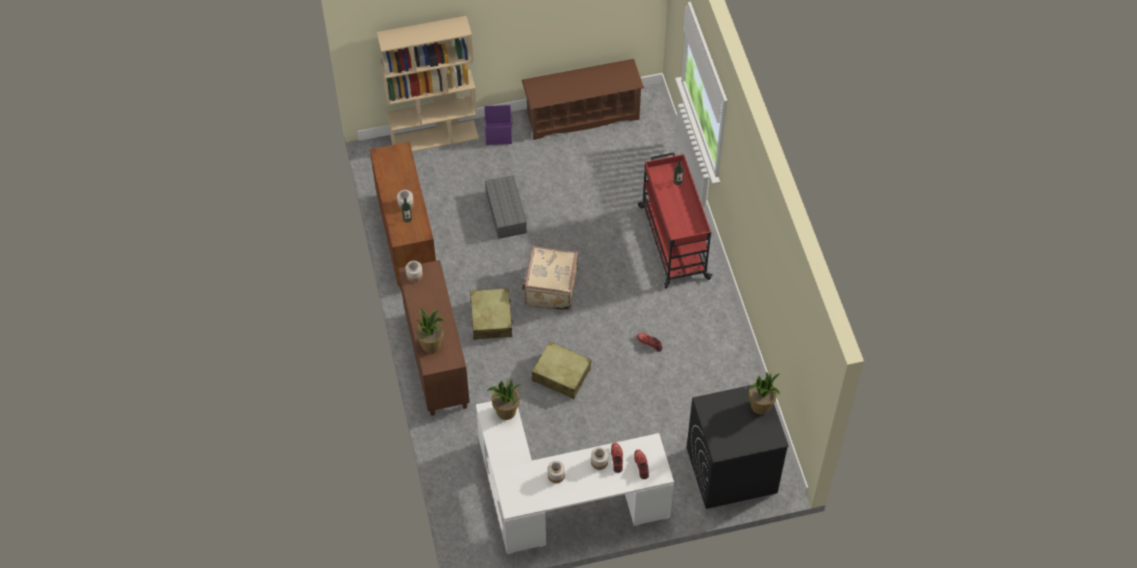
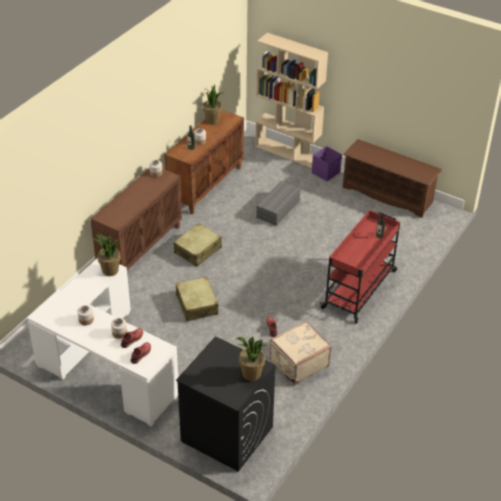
camera: 45 degrees right, 15 degrees down
(431, 345) = (116, 208): potted plant -> potted plant (213, 120)
(550, 288) = (251, 260): beige suitcase -> beige suitcase (298, 363)

